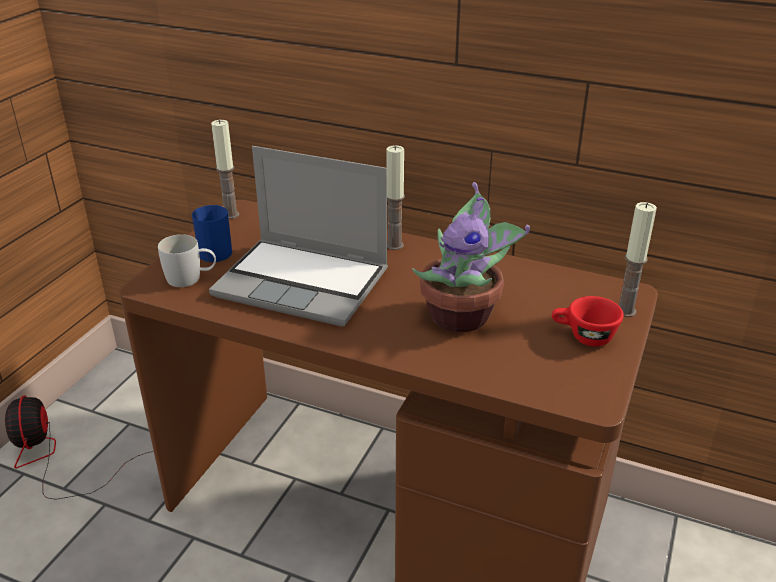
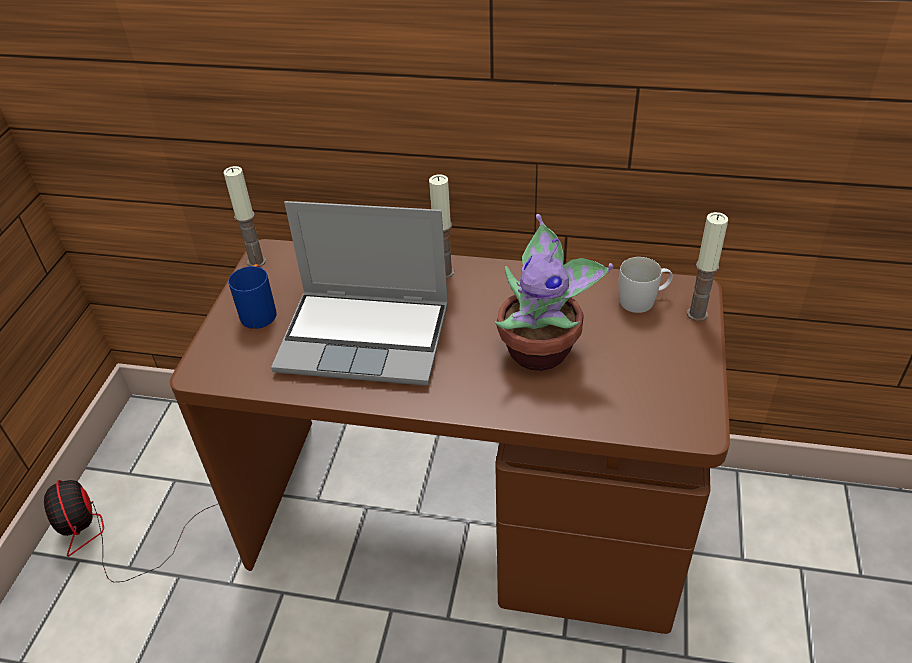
camera: 10 degrees left, 10 degrees up
(191, 278) = (243, 353): white mug -> white mug (643, 300)
(583, 337) = (666, 353): red cup -> none

